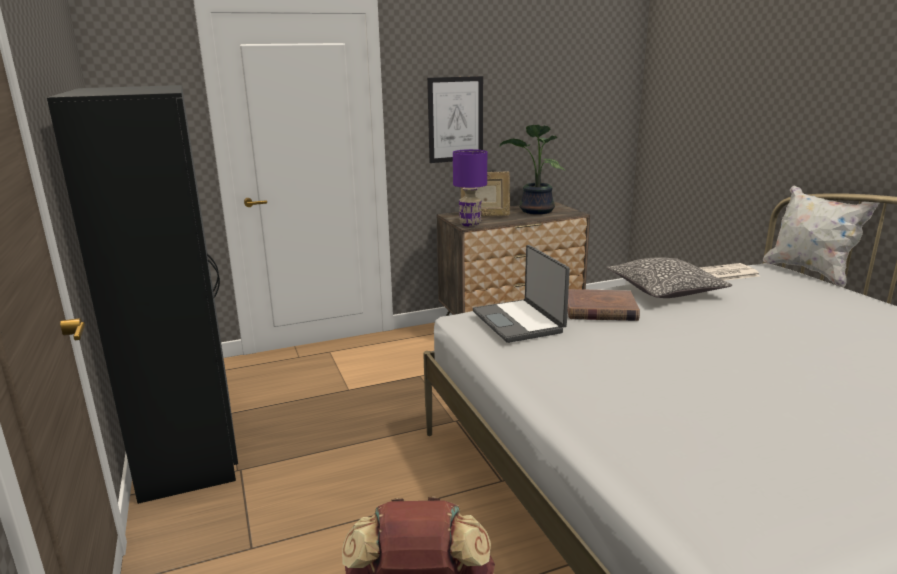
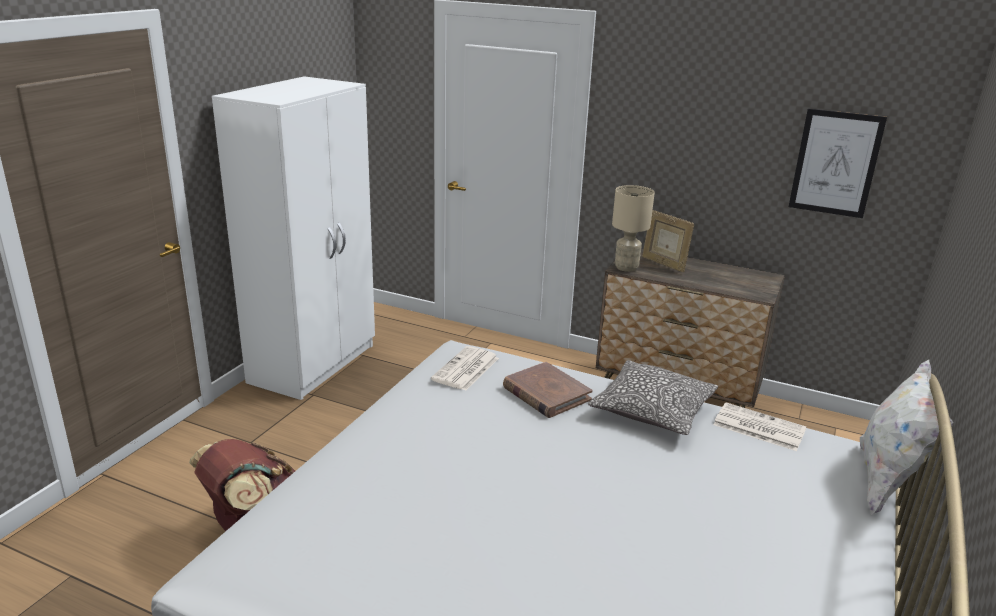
camera: 45 degrees right, 5 degrees up
(190, 444) = (315, 363): black wardrobe -> white wardrobe
(455, 119) = (666, 149): picture -> picture (835, 163)
(470, 224) = (626, 268): purple table lamp -> beige table lamp
(519, 322) = (465, 369): laptop -> newspaper
(535, 211) = (726, 278): potted plant -> none

